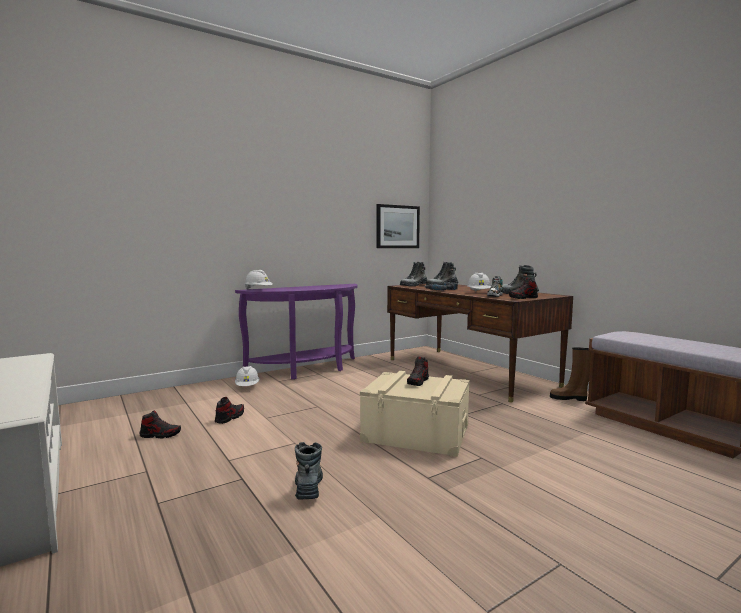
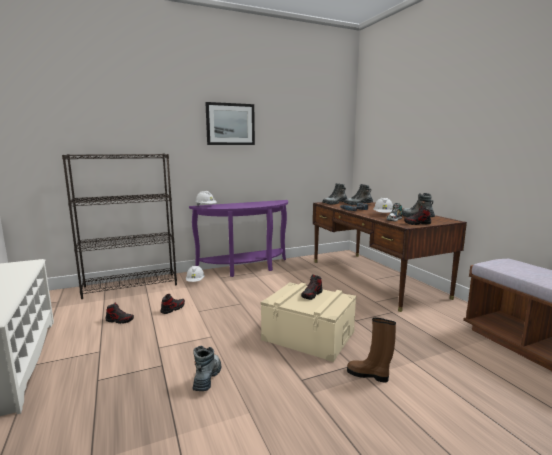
camera: 10 degrees right, 5 degrees up
(160, 396) = (131, 285): none -> black bookcase
(397, 227) = (325, 152): picture -> picture (230, 124)
(569, 398) = (454, 311): brown boot -> brown boot (369, 375)

